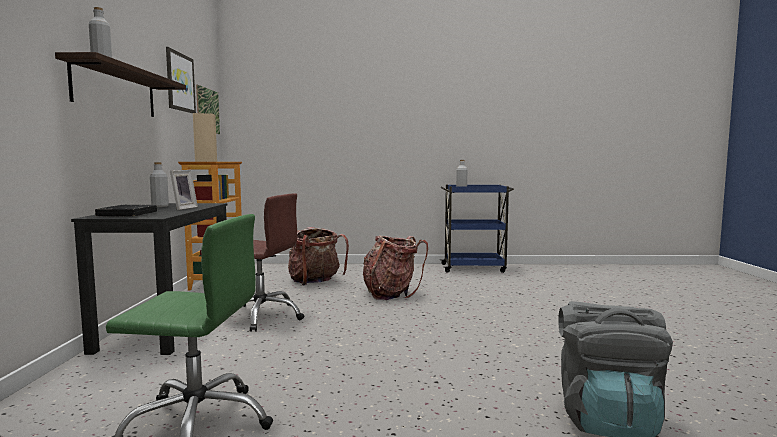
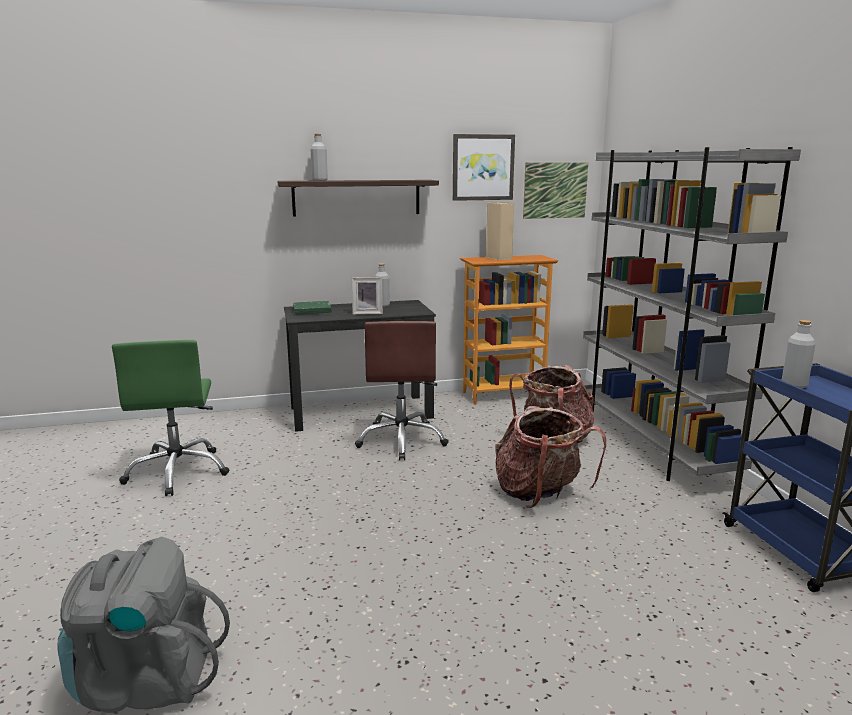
camera: 75 degrees right, 10 degrees up
(127, 214) = (312, 311): black book -> green book
(350, 267) = (651, 445): none -> grey bookcase

